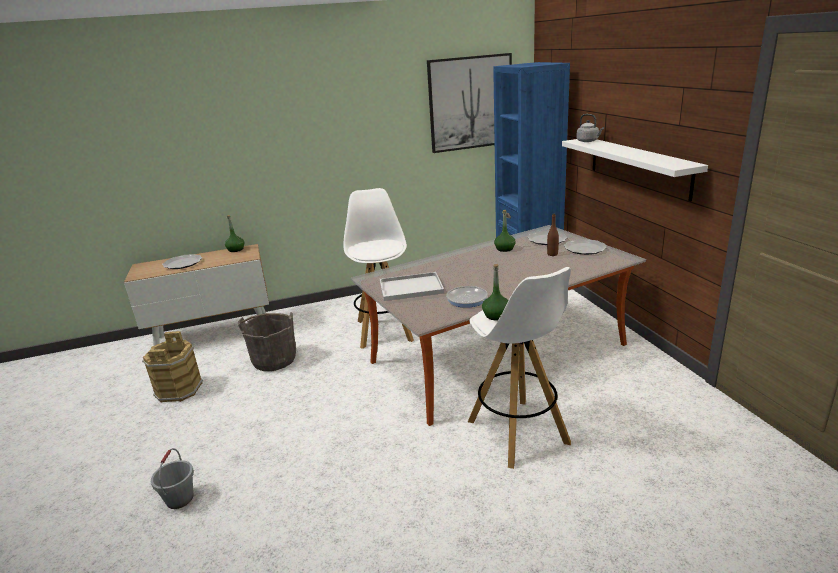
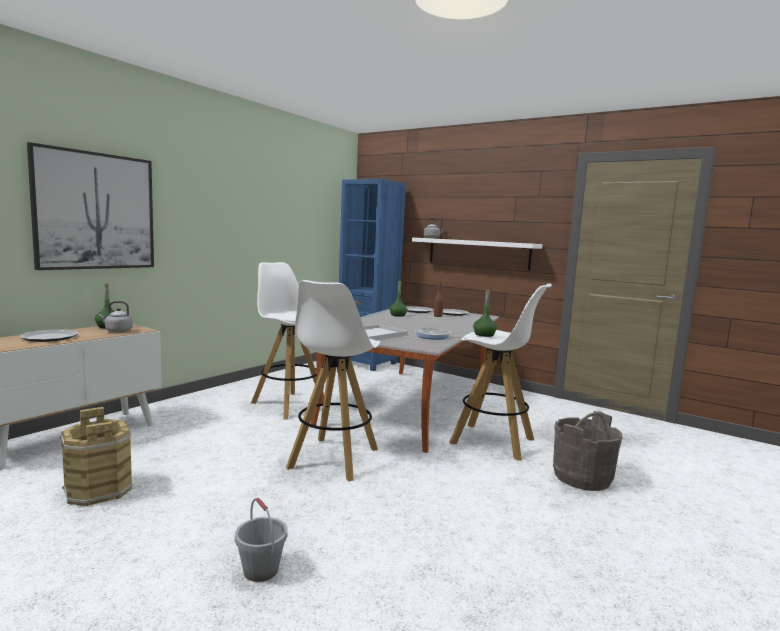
camera: 40 degrees left, 15 degrees down
(232, 257) = (117, 331): none -> grey kettle
(274, 360) = (198, 443): grey bucket -> grey bucket (581, 477)
(343, 407) = (333, 459): none -> white stool
(470, 103) = (318, 208): picture -> picture (95, 211)

